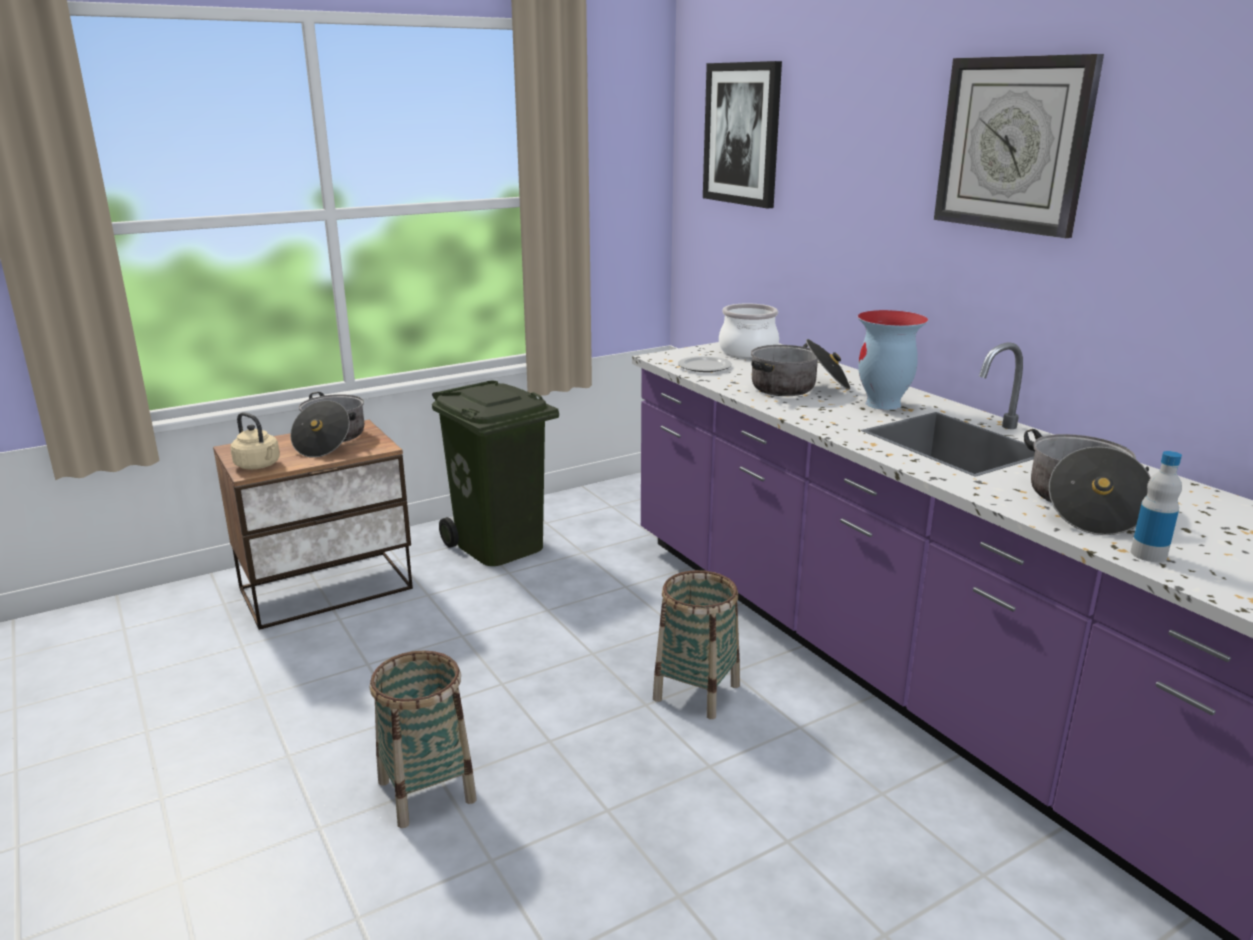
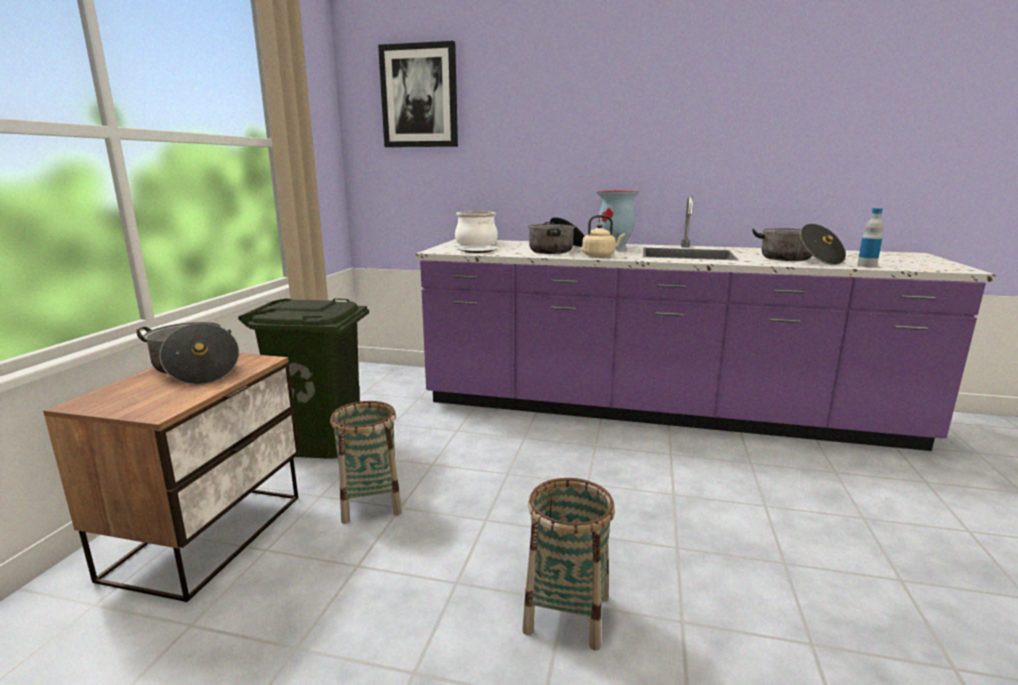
camera: 45 degrees left, 5 degrees down
(259, 466) = (158, 405): beige kettle -> beige kettle (600, 256)
(696, 692) = (598, 463): basket -> basket (370, 503)
(1013, 144) = (656, 85): wall clock -> none

